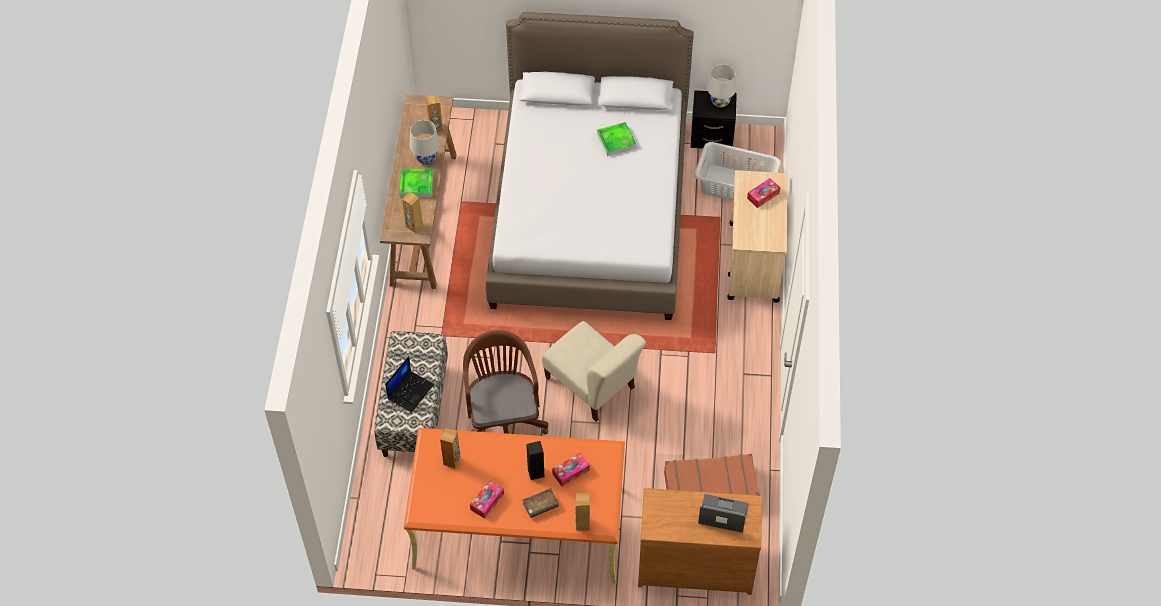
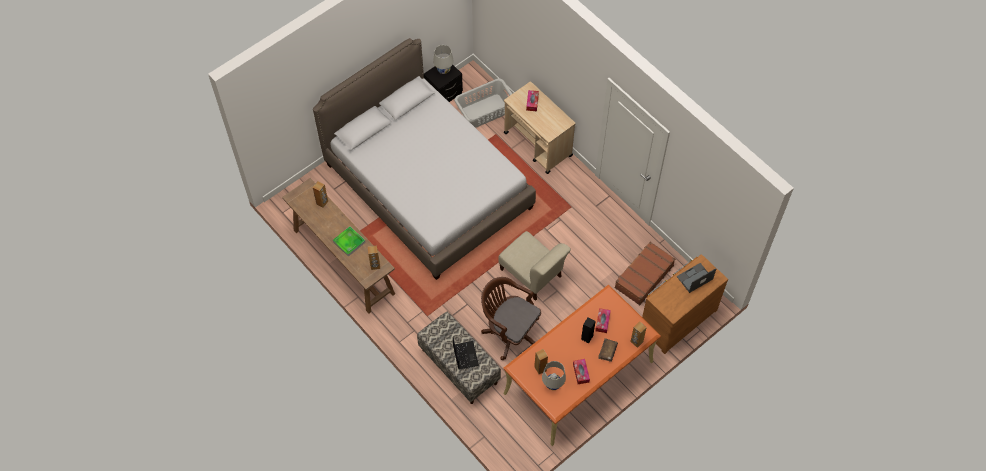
camera: 45 degrees left, 5 degrees up
(426, 158) = (337, 223): white table lamp -> white table lamp (553, 384)
(592, 386) = (532, 275): beige chair -> beige chair turned 45 degrees clockwise
(616, 140) = (424, 132): tray -> none

